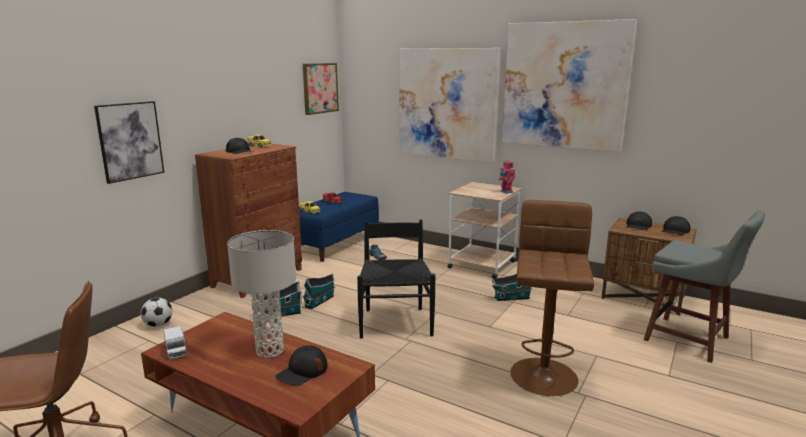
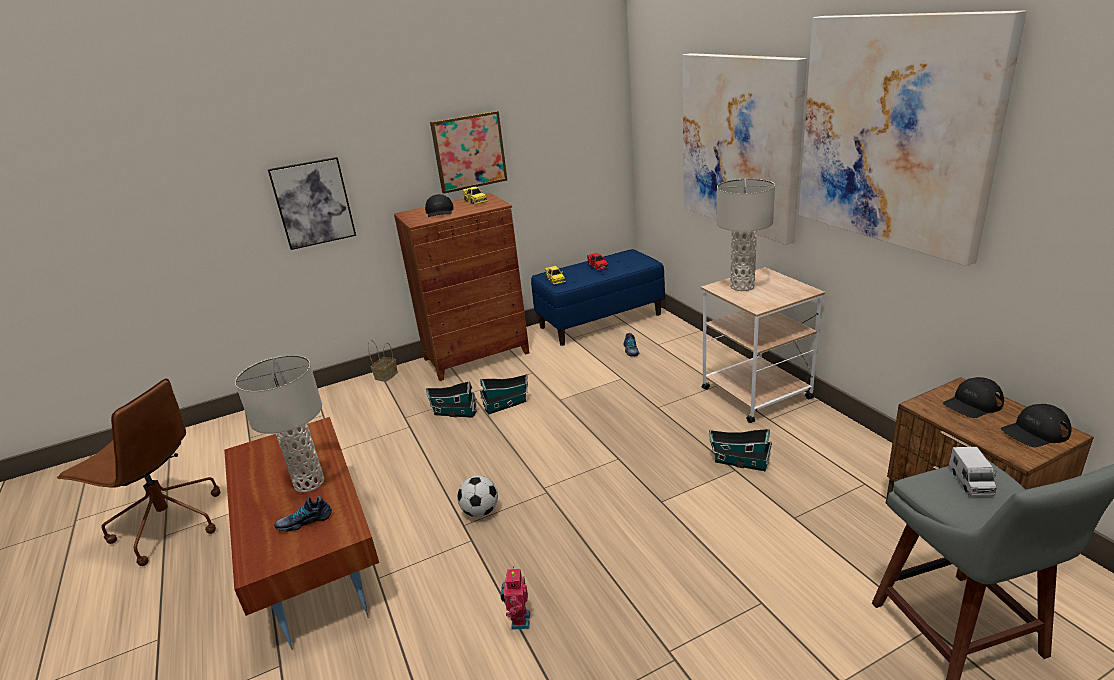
camera: 35 degrees right, 10 degrees up
(158, 325) = (344, 397): football -> football (480, 511)
(176, 351) = (246, 457): toy truck -> toy truck (970, 481)
(184, 303) = (386, 375): none -> basket
(302, 371) = (304, 521): black cap -> shoe
(320, 88) = (590, 111): picture -> picture (469, 151)
(395, 322) = (555, 460): black chair -> none
(473, 190) = (742, 286): none -> white table lamp
(505, 192) = (787, 297): toy robot -> toy robot (519, 620)
(544, 376) = (651, 606): brown stool -> none

